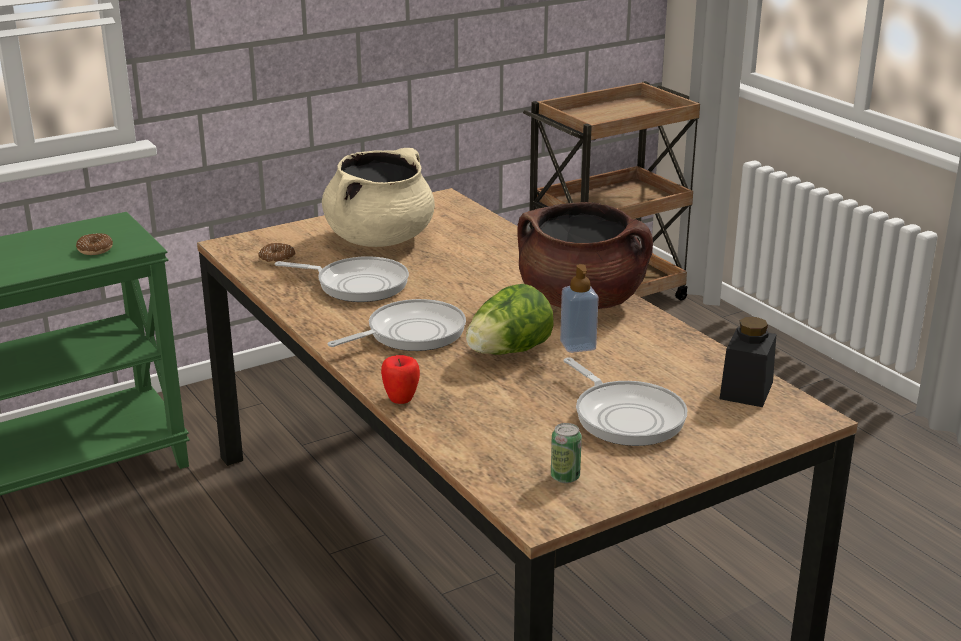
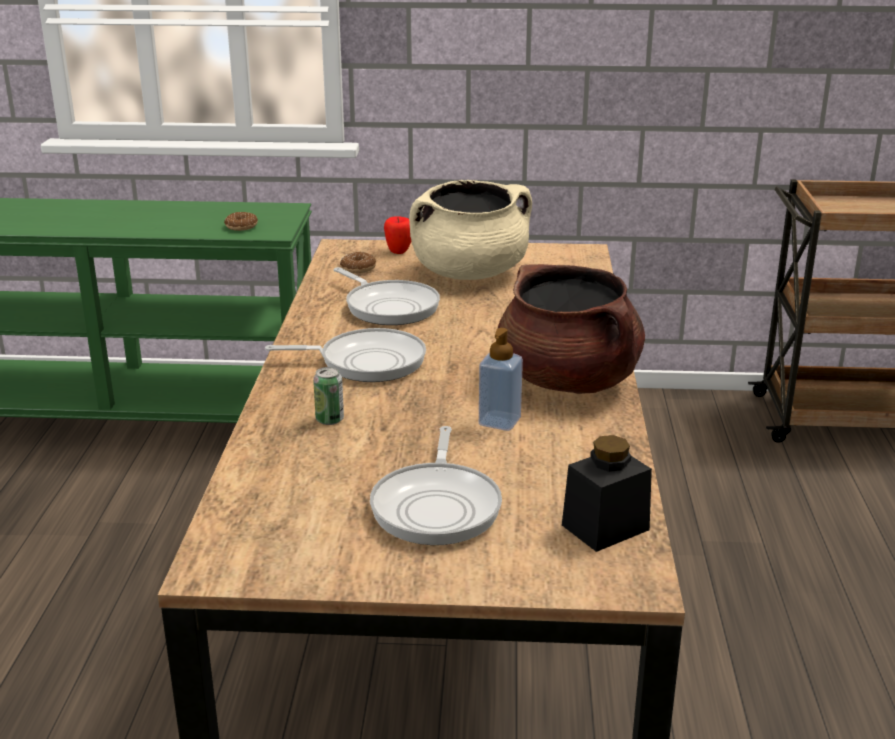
camera: 35 degrees right, 0 degrees up
(401, 399) = (267, 416): apple -> apple (399, 251)
(508, 352) = (424, 406): lettuce -> none
(565, 477) = (290, 541): can -> can (329, 420)

